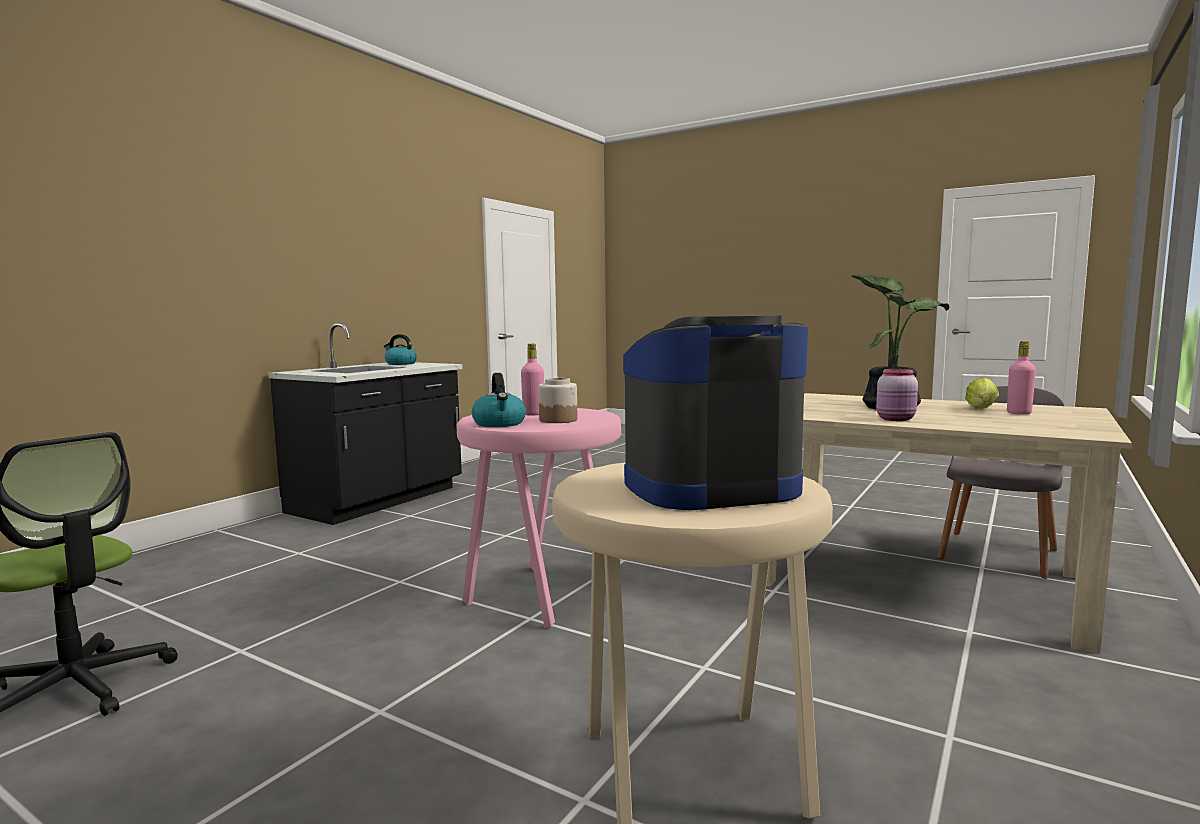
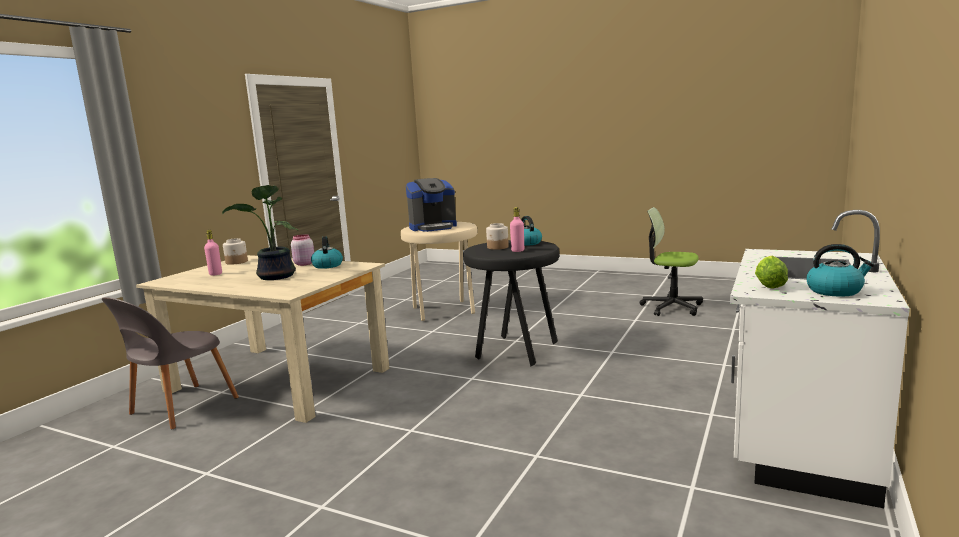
camera: 175 degrees right, 5 degrees up
(379, 500) = (799, 439): black counter -> white counter
(544, 594) = (515, 351): pink stool -> black stool
(843, 416) = (327, 265): none -> kettle
(982, 409) = (223, 277): lettuce -> lettuce (769, 285)
(1069, 428) = (237, 262): none -> jar

